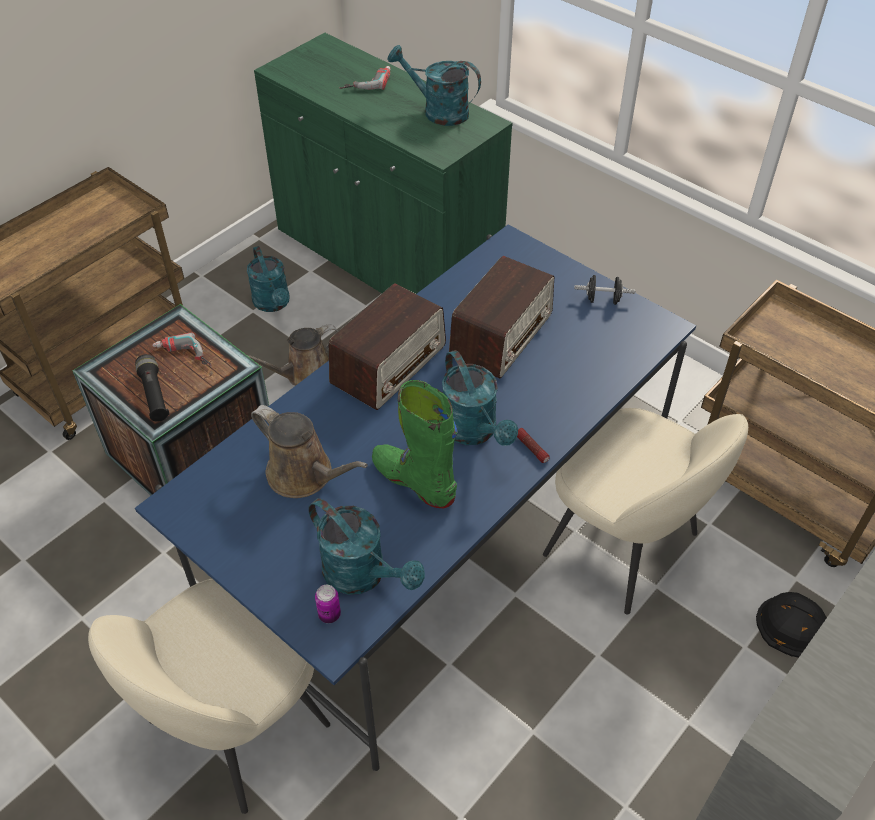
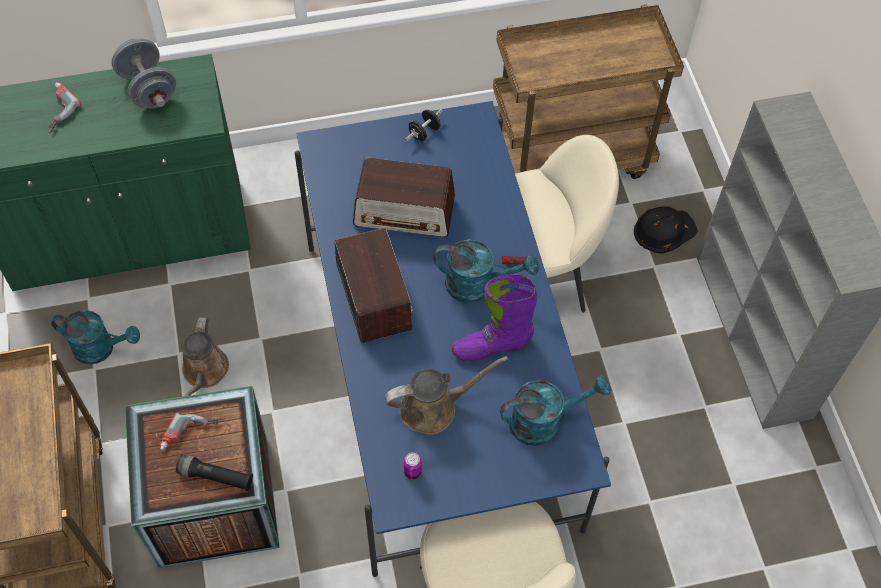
camera: 55 degrees left, 10 degrees up
(329, 615) = (560, 458): can -> can (412, 472)
(414, 481) = (492, 346): green boot -> purple boot
(438, 111) = (148, 89): turquoise watering can -> grey dumbbell
(501, 335) = (405, 211): radio -> radio turned 120 degrees clockwise

